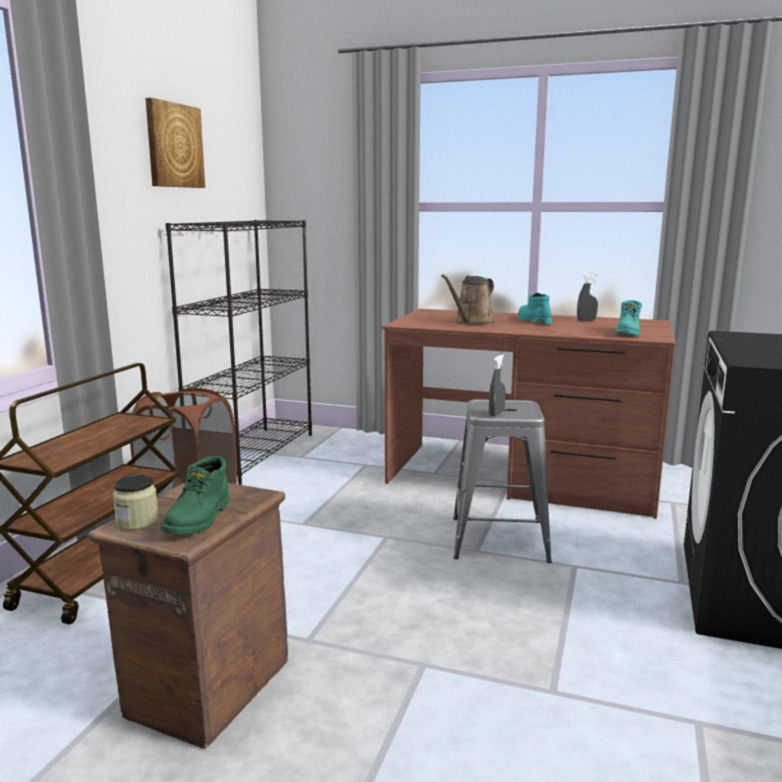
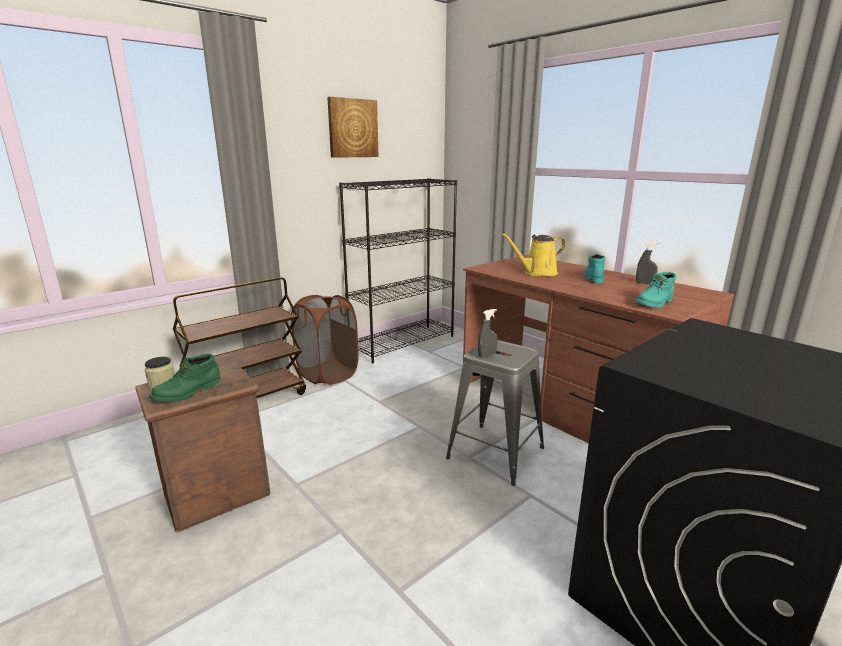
camera: 30 degrees right, 5 degrees up
(472, 322) = (537, 273): brown watering can -> yellow watering can

